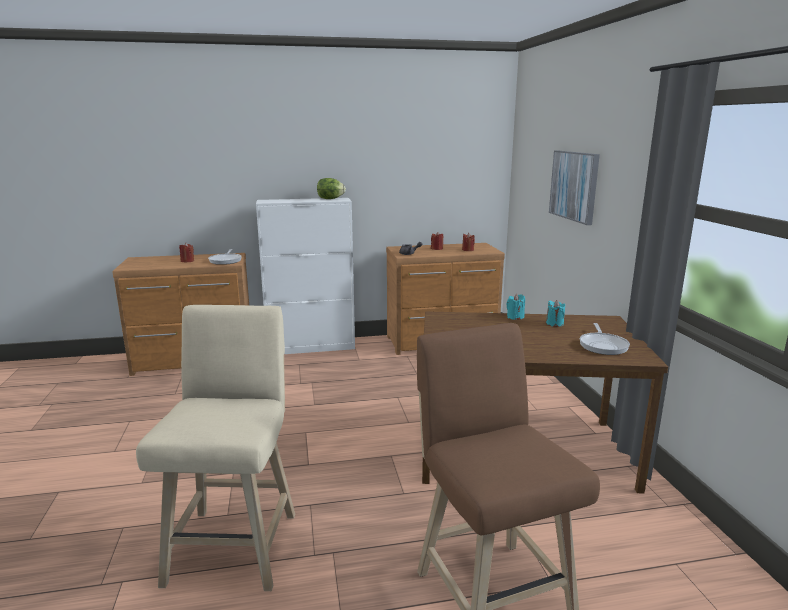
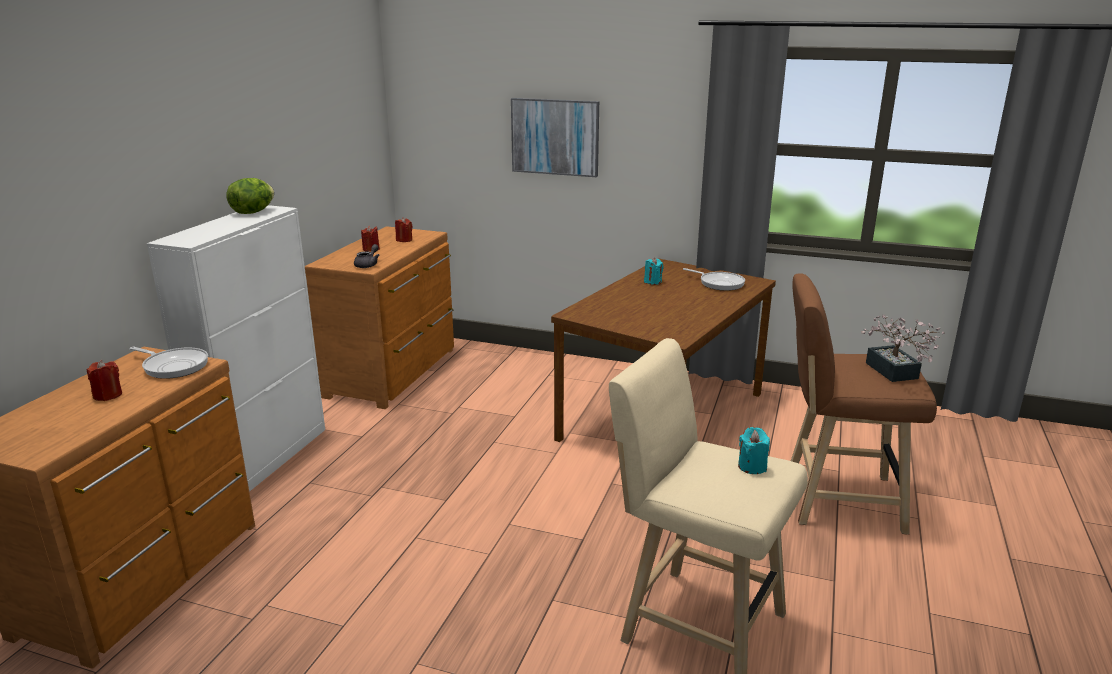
camera: 60 degrees left, 5 degrees up
(509, 466) = (894, 373): none -> potted plant
(515, 317) = (618, 289): turquoise candle -> turquoise candle (752, 467)

